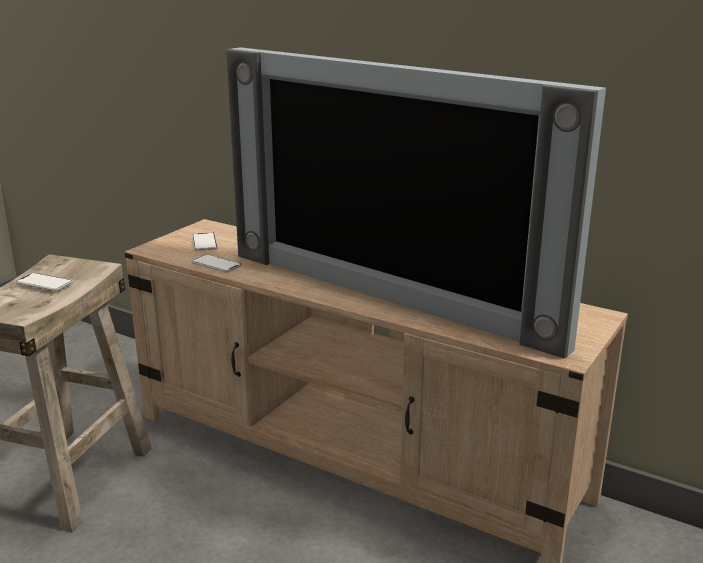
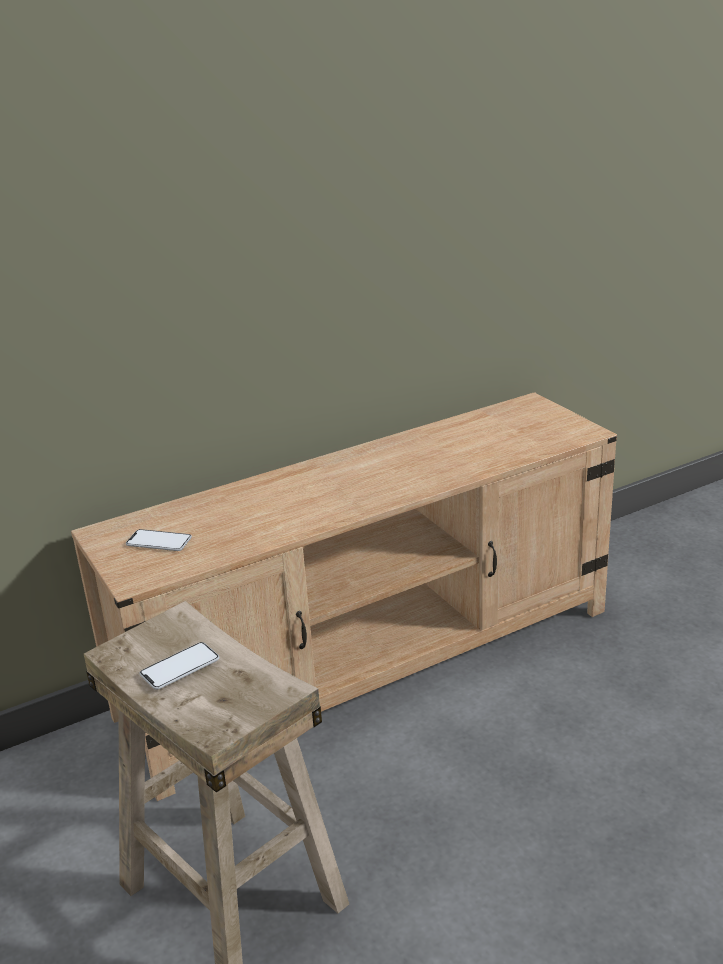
camera: 60 degrees left, 5 degrees up
(216, 264) = (238, 545): phone -> none
(393, 292) = (410, 467): television -> none

